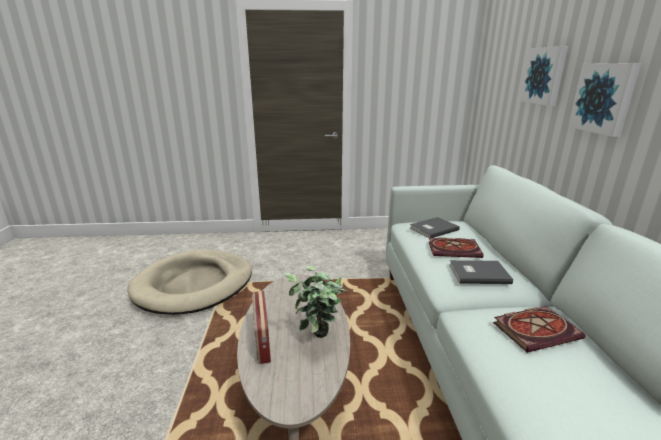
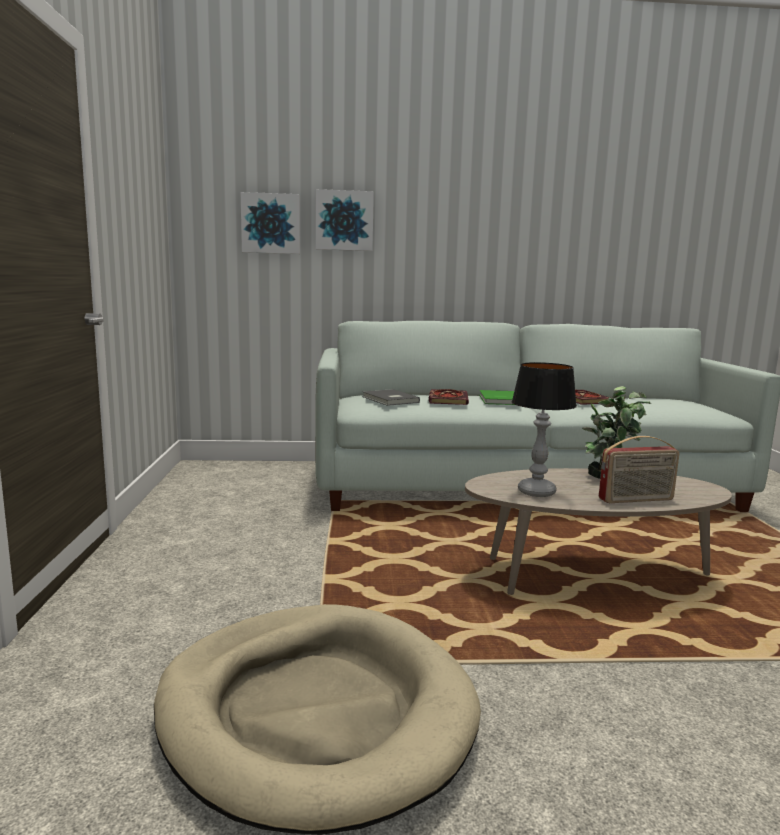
camera: 90 degrees left, 10 degrees down
(284, 298) = (537, 491): none -> table lamp
(477, 273) = (498, 400): grey book -> green book
(604, 98) = (436, 240): picture -> picture (271, 223)

